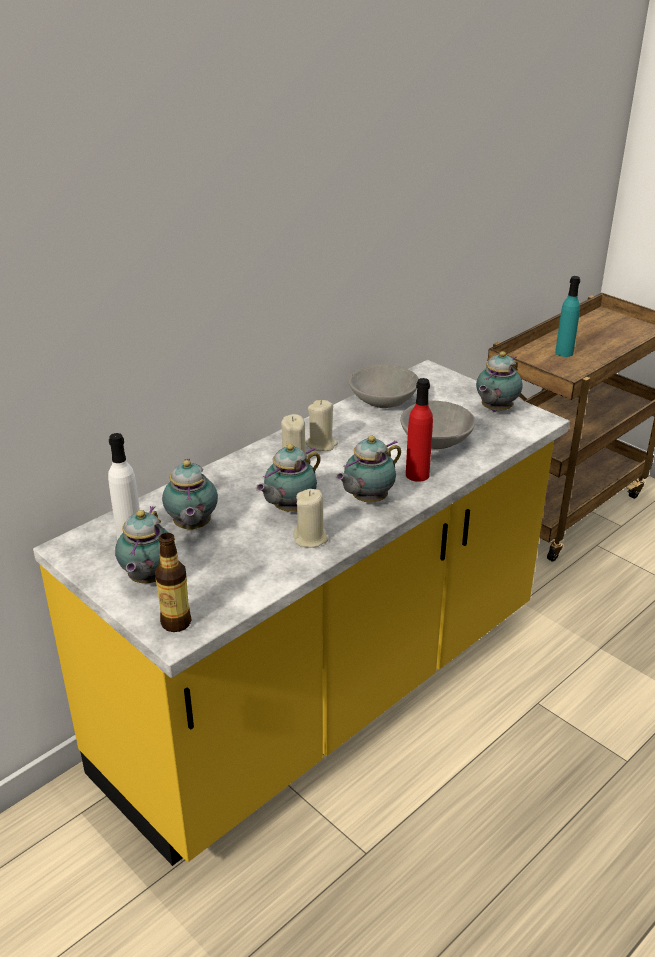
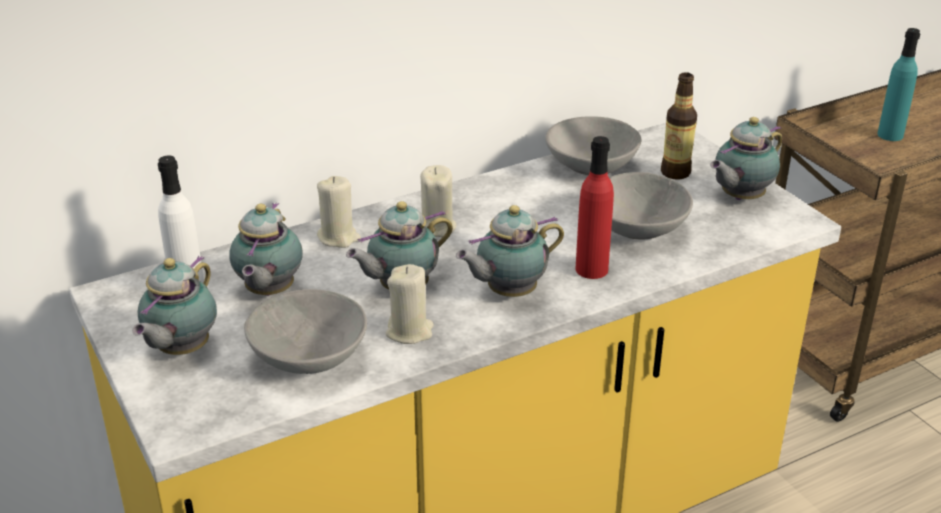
camera: 15 degrees right, 0 degrees up
(176, 623) = (187, 412): bottle -> bottle (675, 173)
(246, 568) = (309, 356): none -> grey bowl
(321, 444) = (483, 211): beige candle -> beige candle (338, 237)

